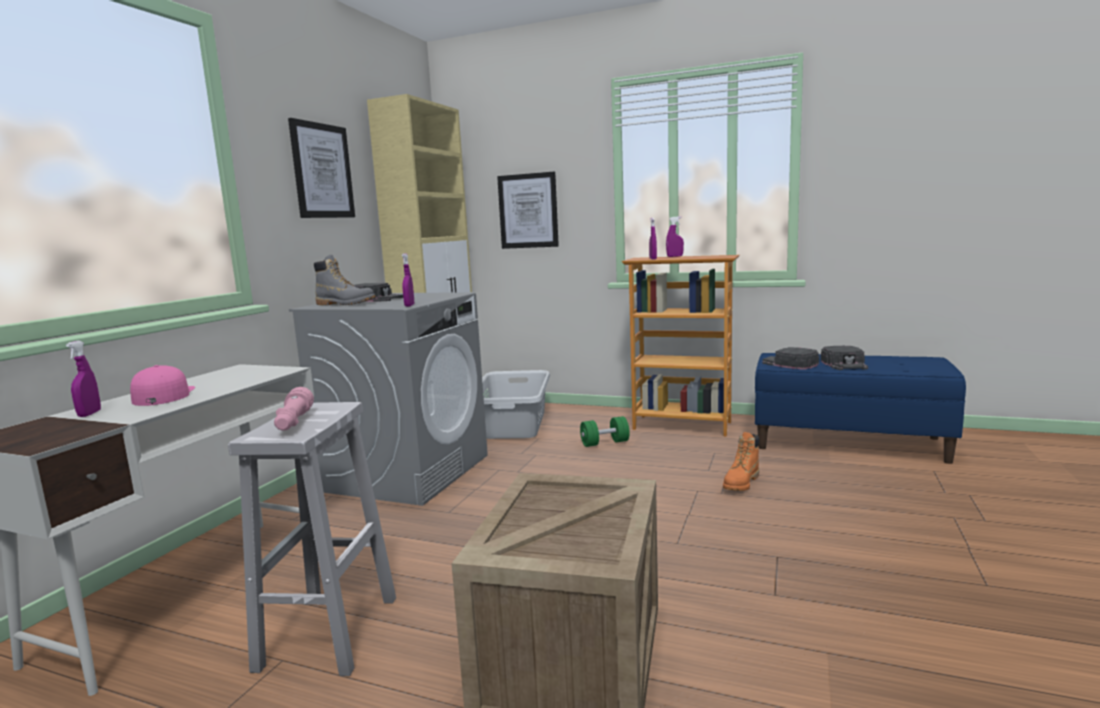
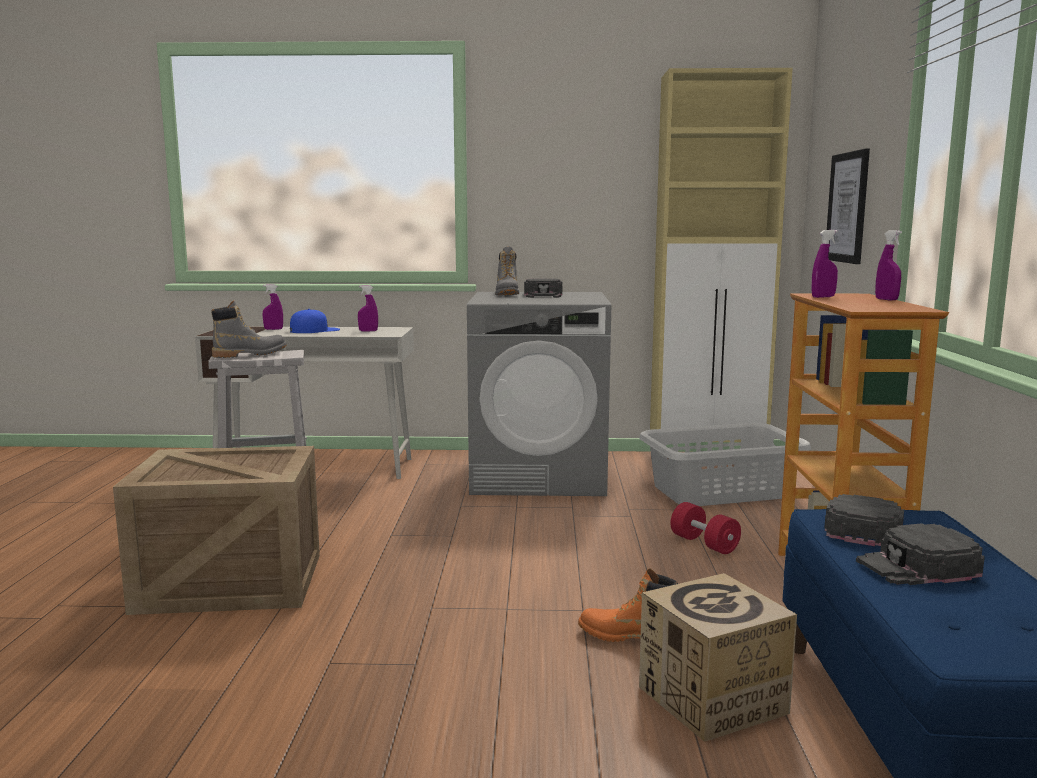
camera: 70 degrees right, 0 degrees up
(164, 395) = (315, 330): pink cap -> blue cap
(294, 423) = (250, 354): pink flashlight -> grey boot
(322, 171) = (577, 163): picture -> none
(409, 305) = (490, 302): purple spray bottle -> purple spray bottle (368, 331)
(605, 443) = (704, 544): green dumbbell -> red dumbbell
(818, 474) = (712, 700): none -> cardboard box

